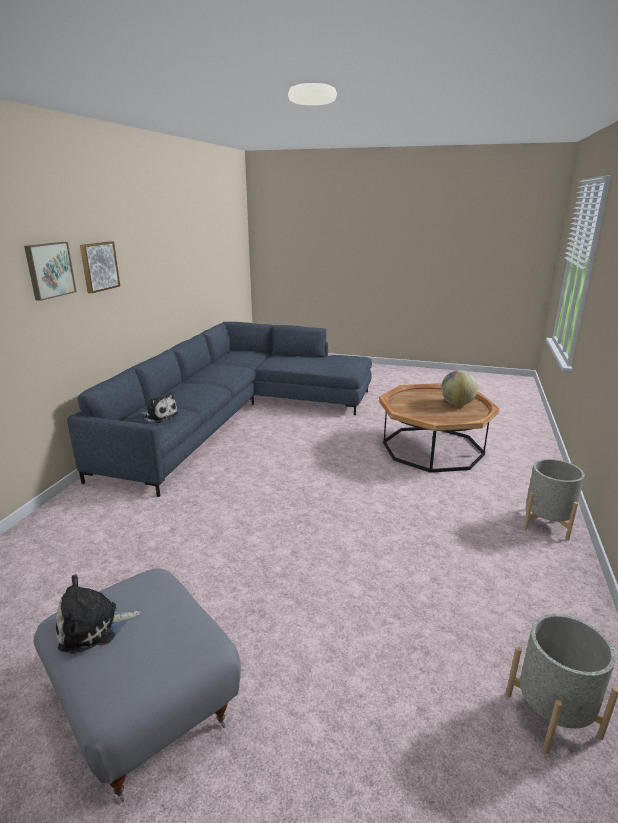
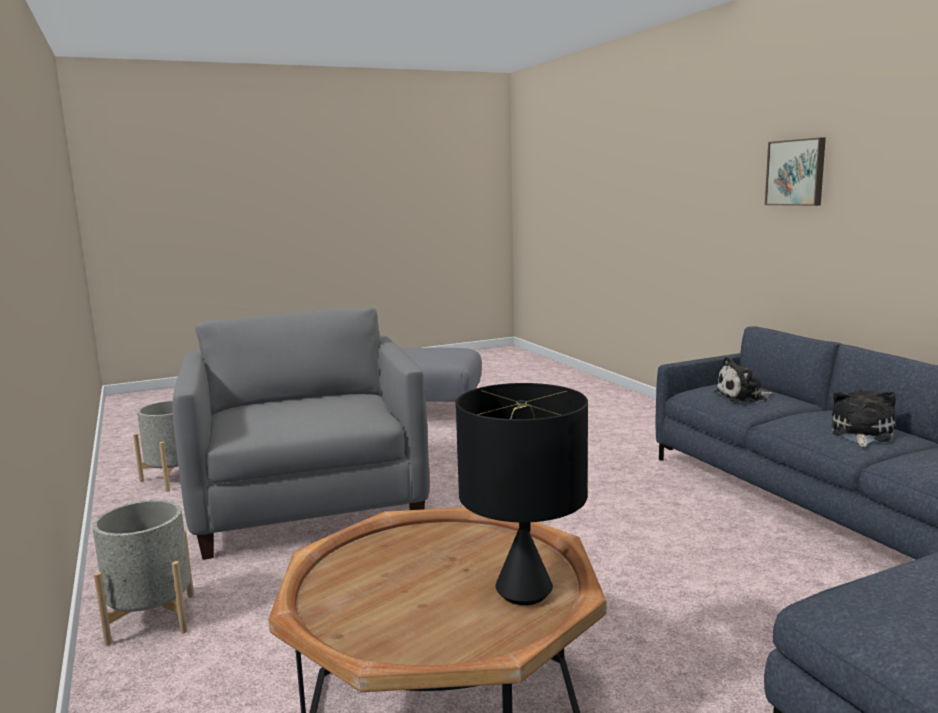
camera: 140 degrees right, 10 degrees down
(94, 627) = (442, 349): plush toy -> plush toy (860, 434)
(98, 266) = (880, 177): picture -> none
(415, 396) = (523, 593): none -> black table lamp
(423, 575) = (309, 505): none -> grey armchair
(457, 404) = (395, 609): globe -> none

